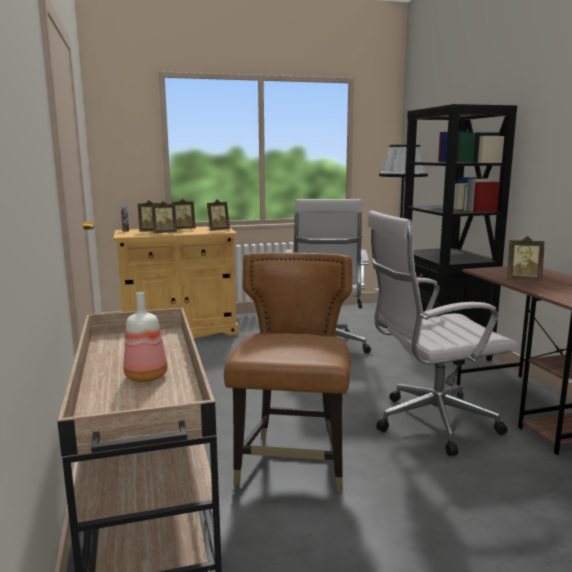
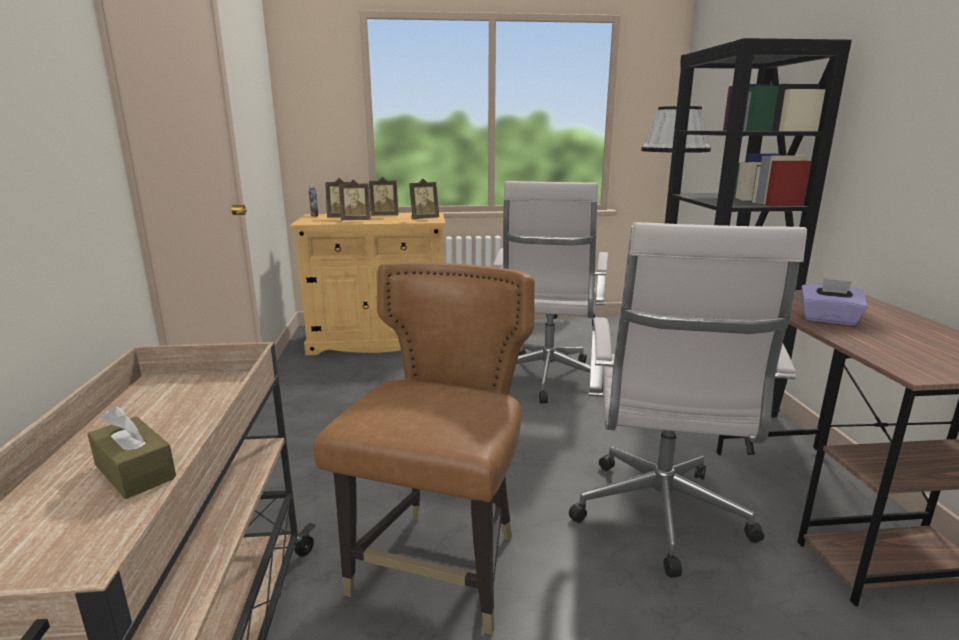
camera: 10 degrees right, 5 degrees up
(147, 376) = (135, 471): bottle -> brown tissue box
(429, 423) = (660, 519): white office chair -> white office chair turned 75 degrees counterclockwise
(522, 281) = (828, 319): picture frame -> purple tissue box

